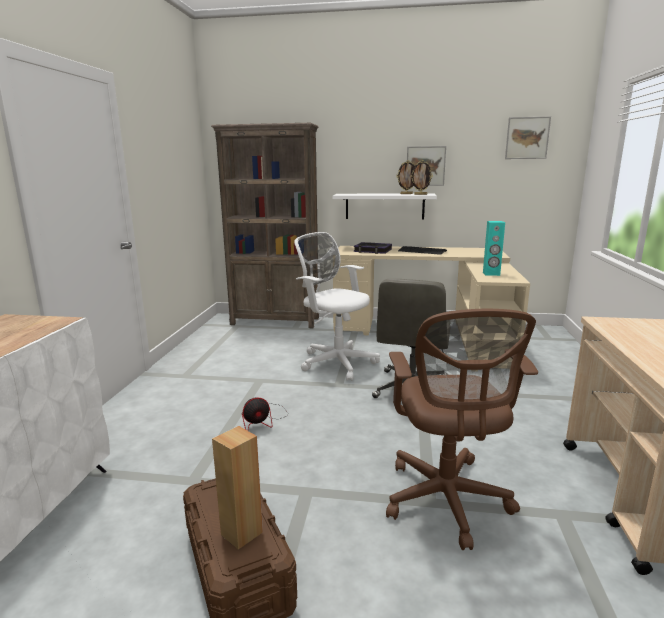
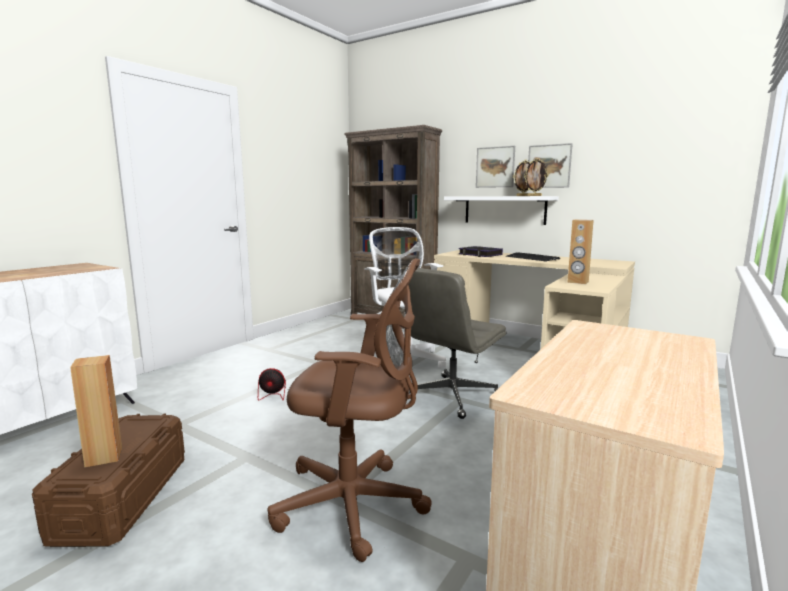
camera: 25 degrees right, 5 degrees down
(447, 502) = (356, 505): brown office chair -> brown office chair turned 105 degrees counterclockwise
(491, 274) = (578, 282): turquoise speaker -> brown speaker
(527, 138) = (673, 128): picture -> picture (495, 167)

